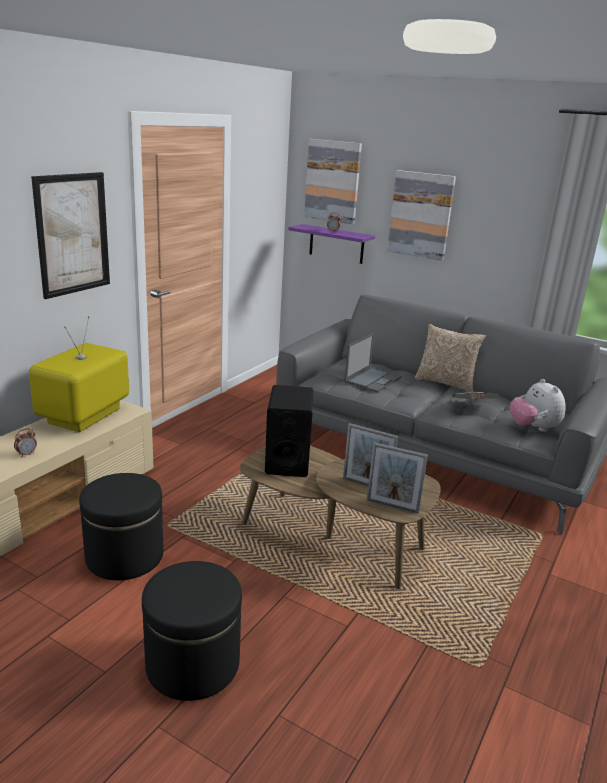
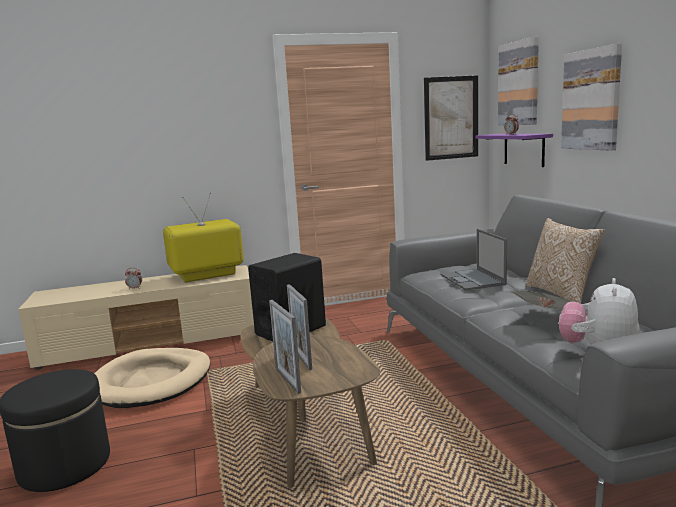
camera: 45 degrees right, 10 degrees down
(73, 234) = (215, 131): picture -> picture (451, 118)
(124, 556) = (152, 381): black ottoman -> beige dog bed
(373, 379) = (473, 280): laptop -> laptop turned 90 degrees clockwise

